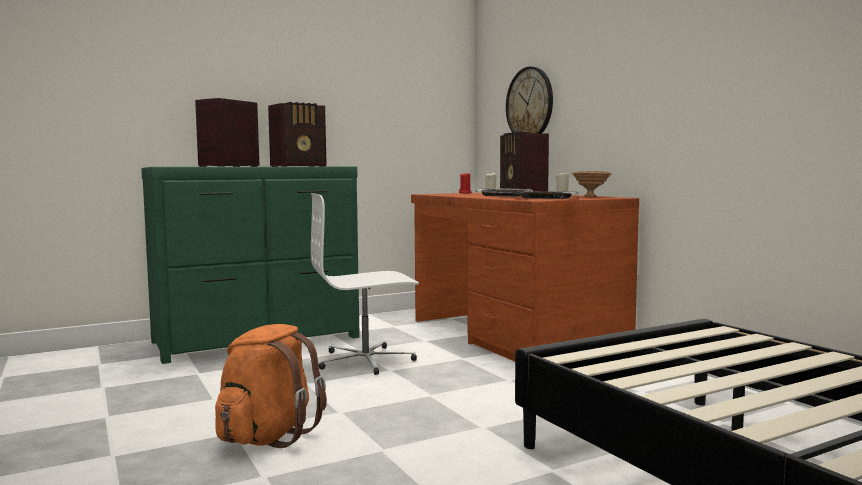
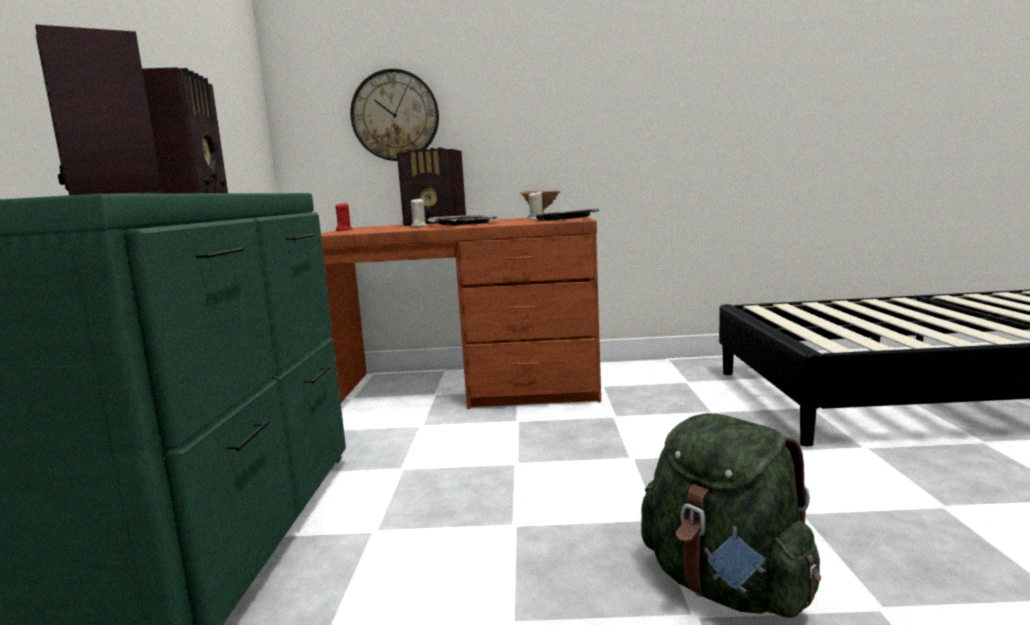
camera: 60 degrees left, 5 degrees up
(268, 436) = (726, 586): orange backpack -> green backpack
(366, 360) = (458, 470): white office chair -> none

